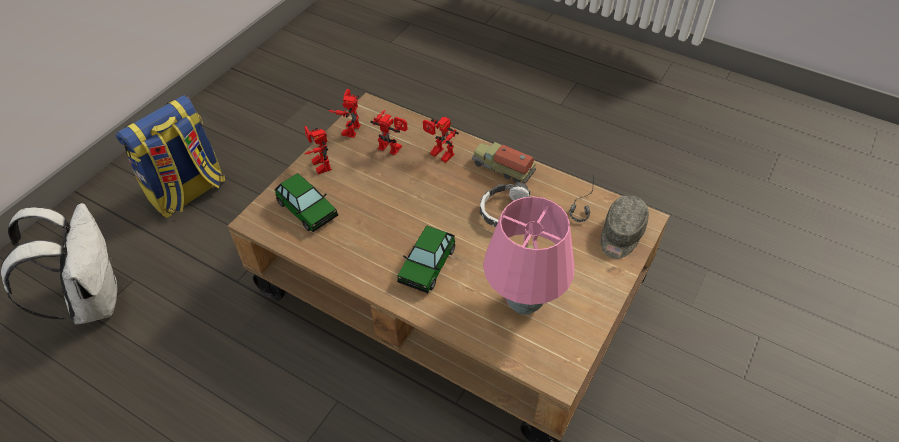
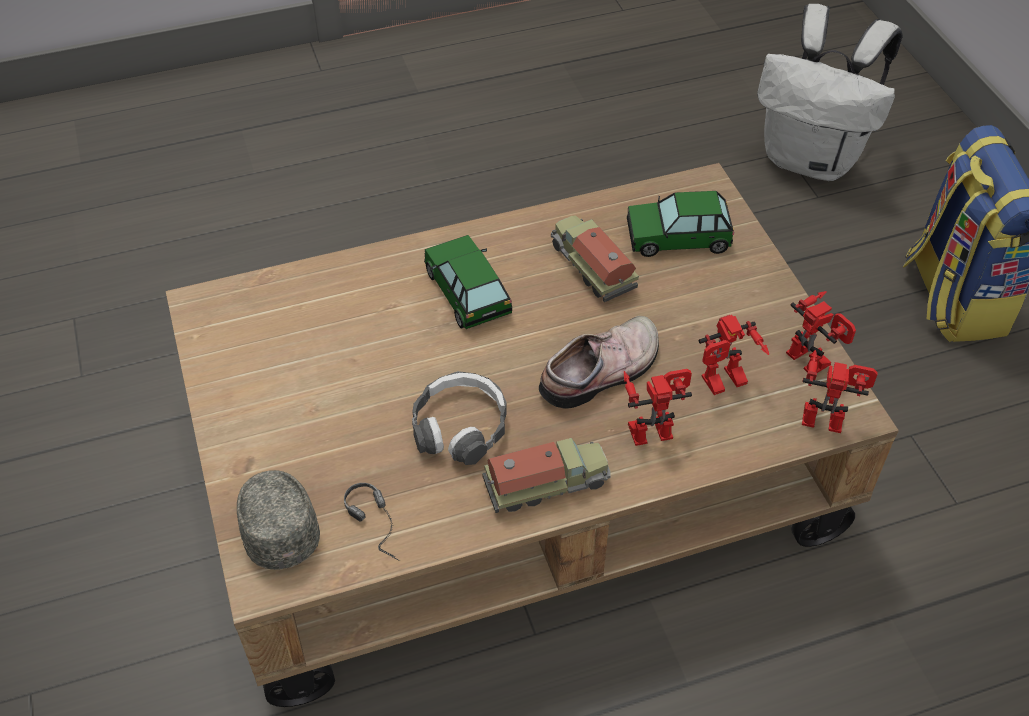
camera: 130 degrees right, 0 degrees up
(318, 165) = (757, 286): toy robot -> toy robot (826, 414)
(361, 228) = (591, 267): none -> toy truck
(426, 185) = (603, 372): none -> shoe
(522, 302) = (315, 340): pink table lamp -> none

